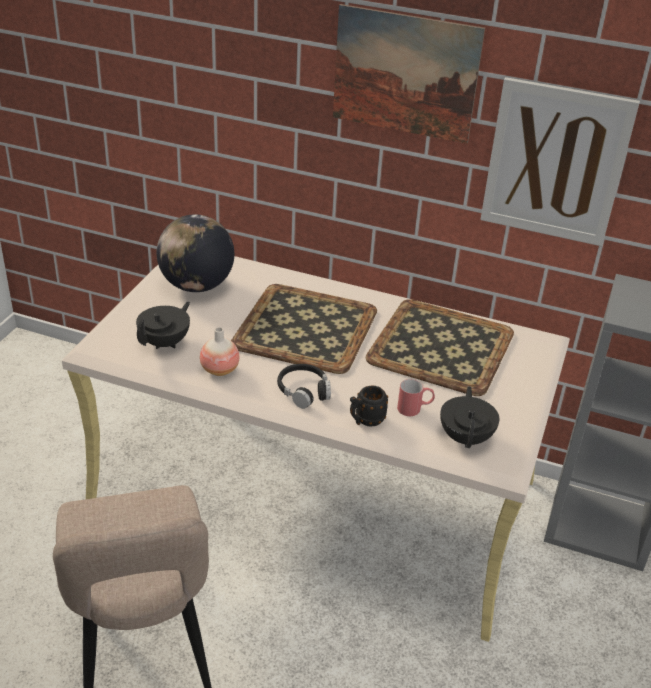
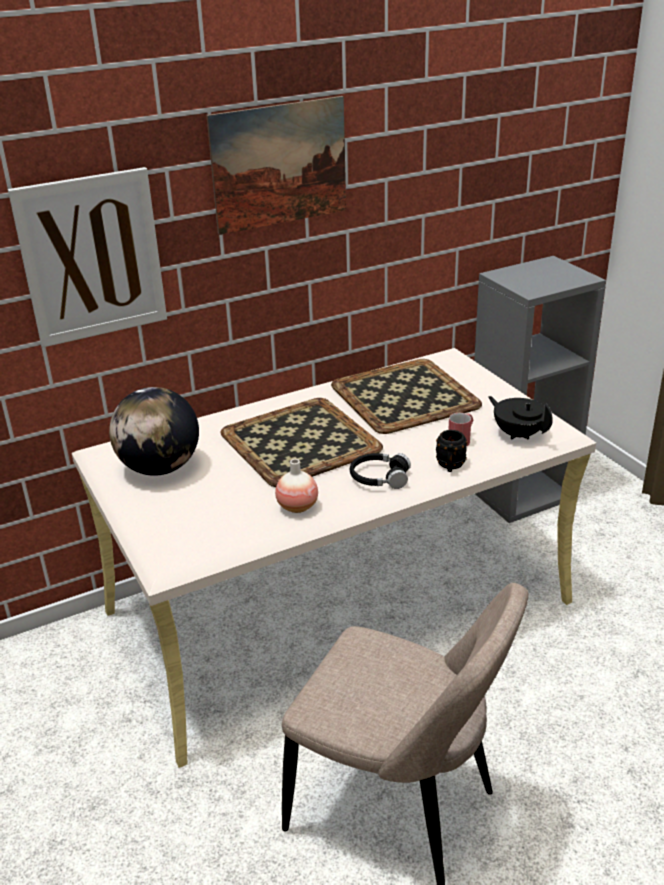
camera: 45 degrees left, 5 degrees down
(165, 342) = (218, 519): black teapot -> none
(555, 163) = (415, 198): picture -> picture (92, 257)

